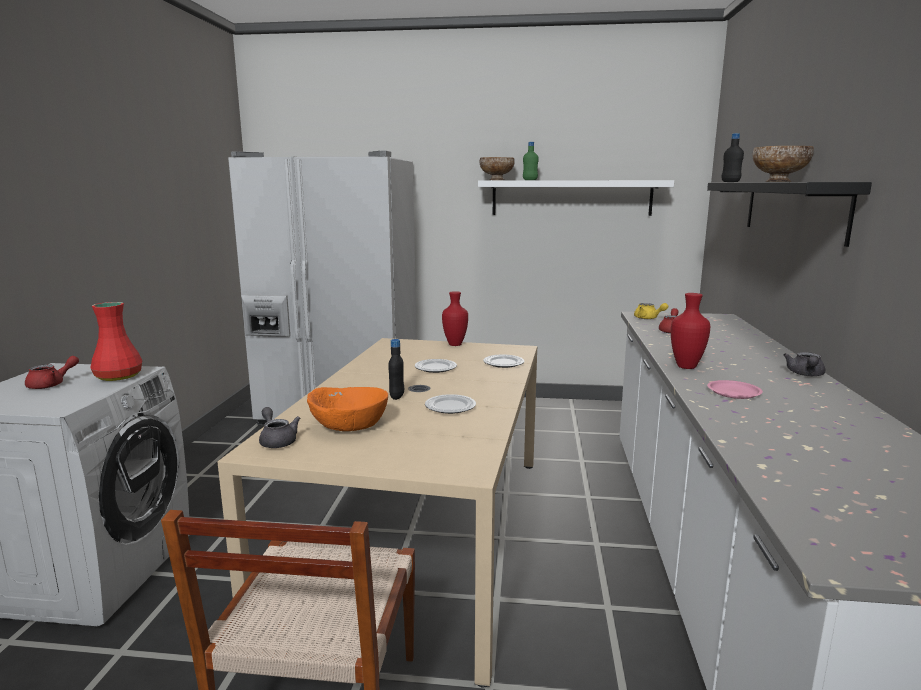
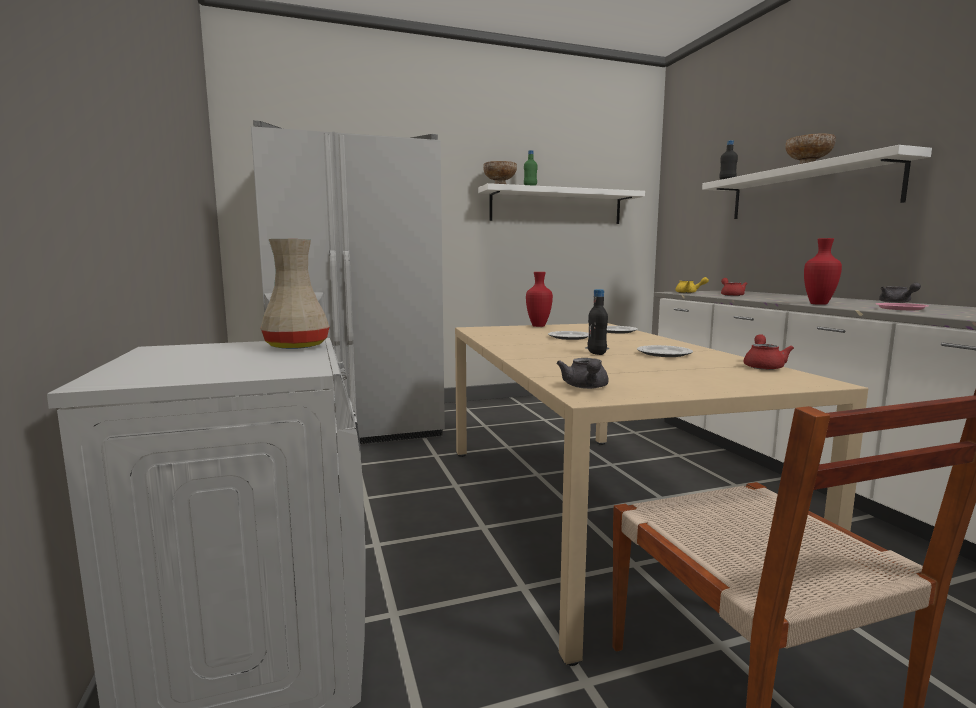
camera: 25 degrees left, 5 degrees down
(51, 384) = (211, 358): red teapot -> red teapot (763, 366)
(117, 377) = (296, 346): red vase -> beige vase
(277, 440) = (586, 387): grey teapot -> grey teapot turned 120 degrees counterclockwise
(349, 425) = (618, 371): orange bowl -> none
(792, 208) = (808, 191): black shelf -> white shelf

